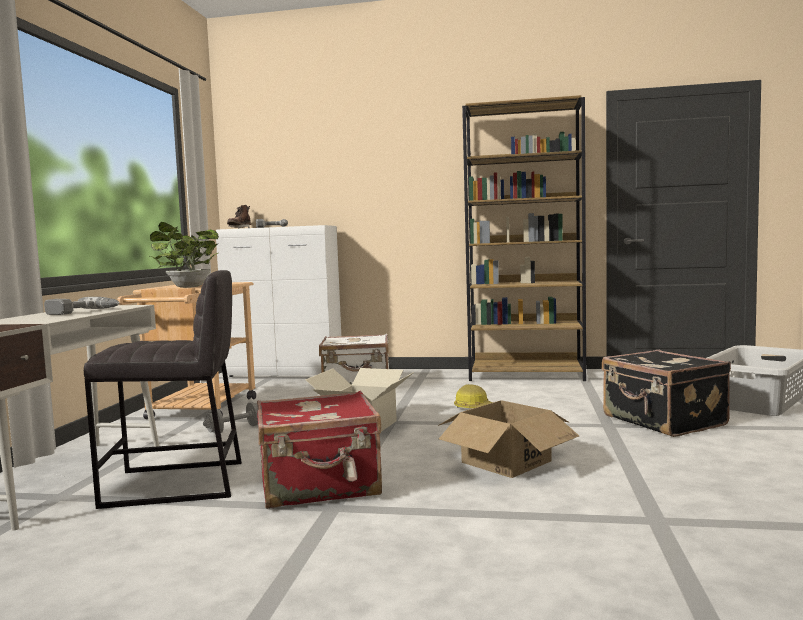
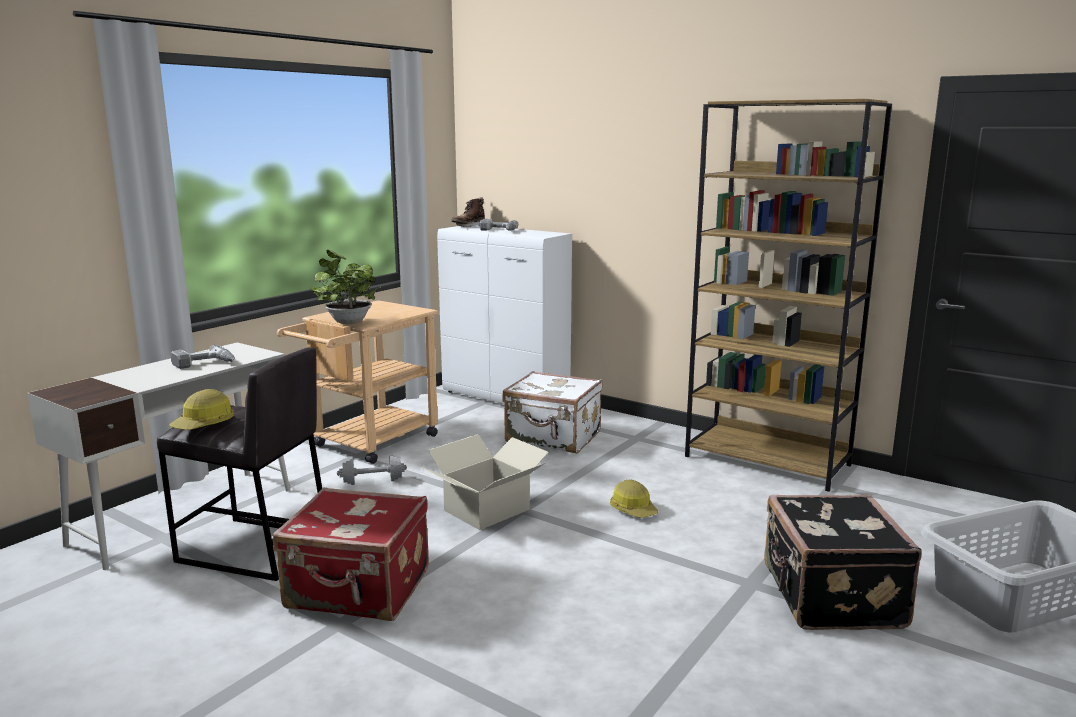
camera: 25 degrees right, 10 degrees up
(135, 346) = (205, 424): none -> hard hat
(506, 461) = (564, 610): cardboard box -> none

